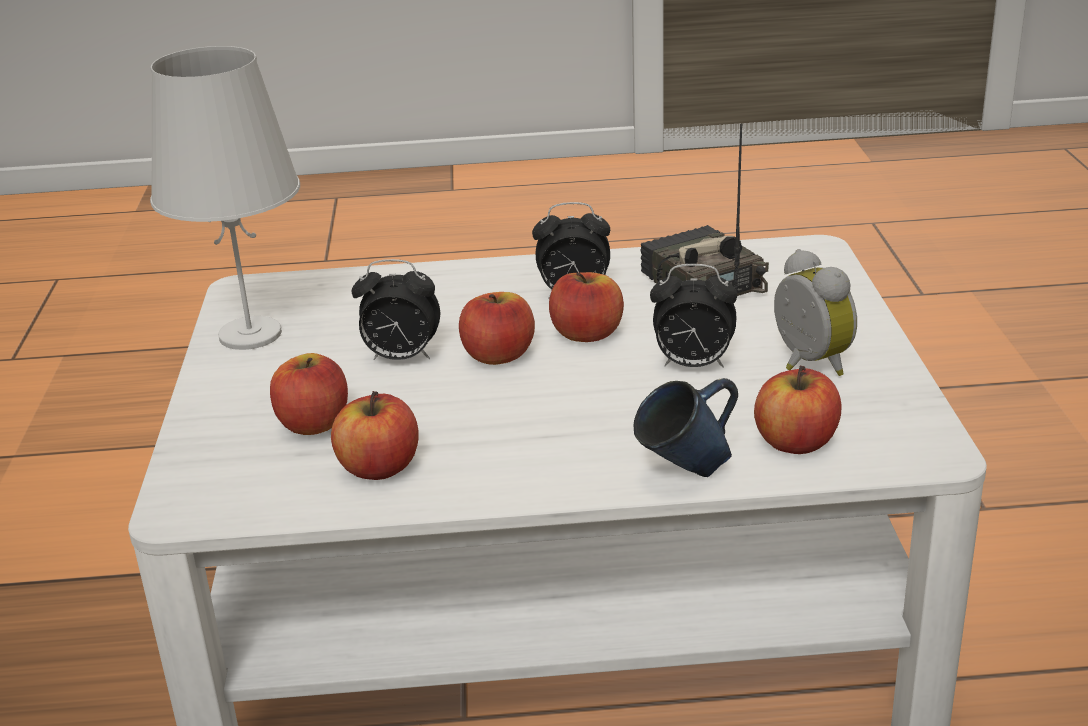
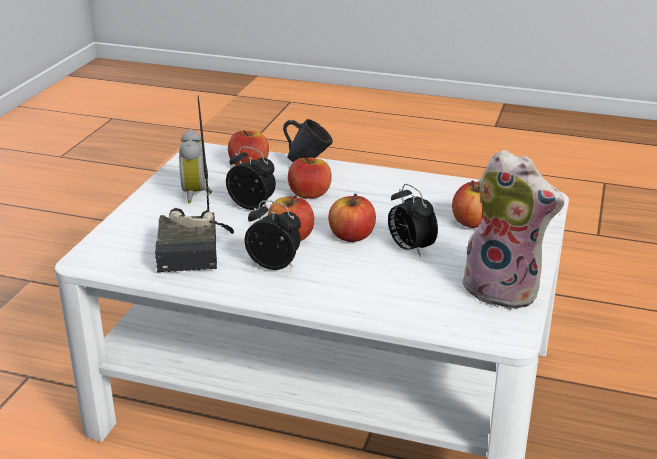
camera: 160 degrees left, 0 degrees up
(250, 335) = (505, 290): white table lamp -> plush toy
(379, 468) = (443, 195): apple -> apple (309, 194)
(401, 358) = (410, 248): alarm clock -> alarm clock turned 150 degrees counterclockwise

